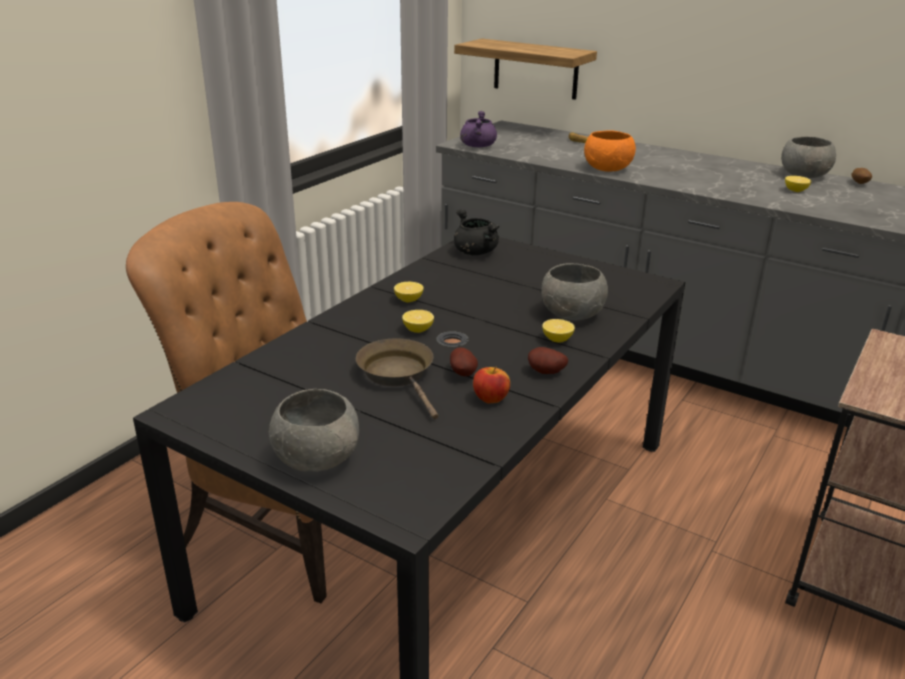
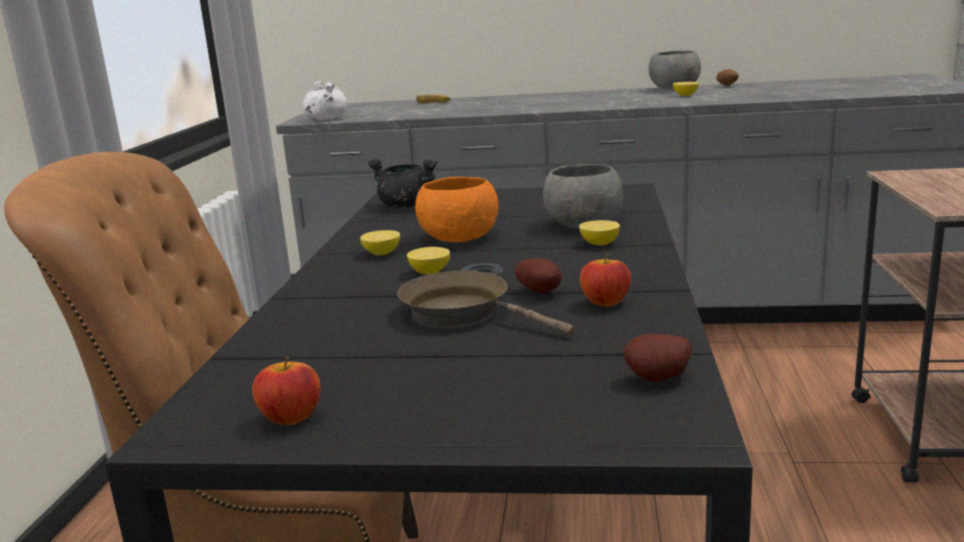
camera: 25 degrees left, 10 degrees down
(232, 423) = (291, 418): none -> apple
(316, 459) = (472, 417): grey bowl -> none
(477, 146) = (326, 119): purple cooking pot -> white cooking pot
(535, 69) = (353, 40): shelf -> none
(545, 373) = (630, 269): potato -> potato (660, 380)
(608, 169) = (492, 110): orange bowl -> orange bowl (460, 238)

